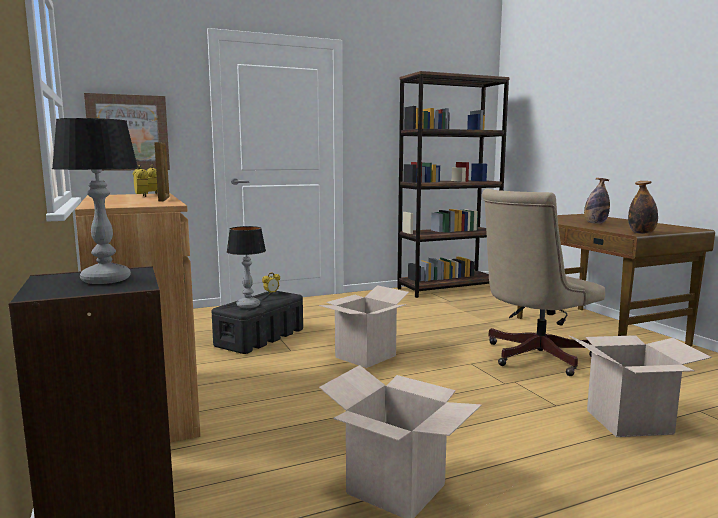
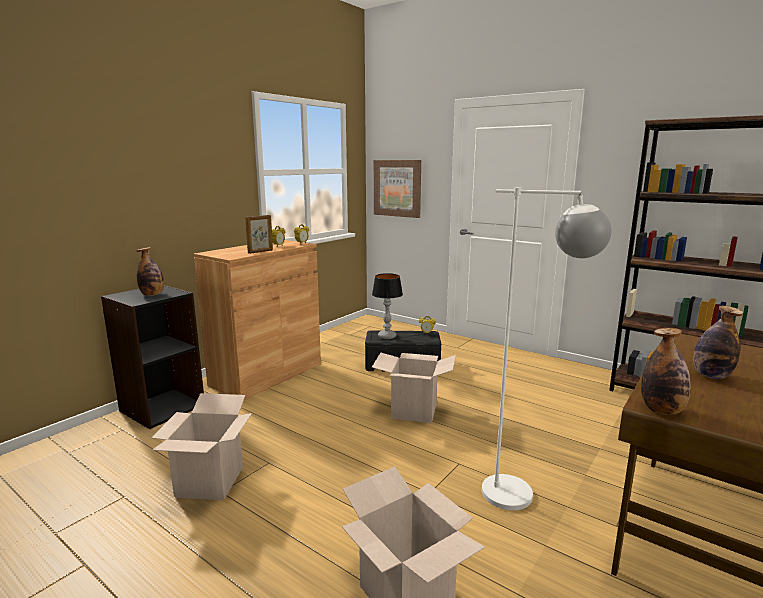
camera: 60 degrees right, 5 degrees up
(107, 279) = (152, 295): table lamp -> bottle
(533, 357) = (525, 498): beige office chair -> white floor lamp

